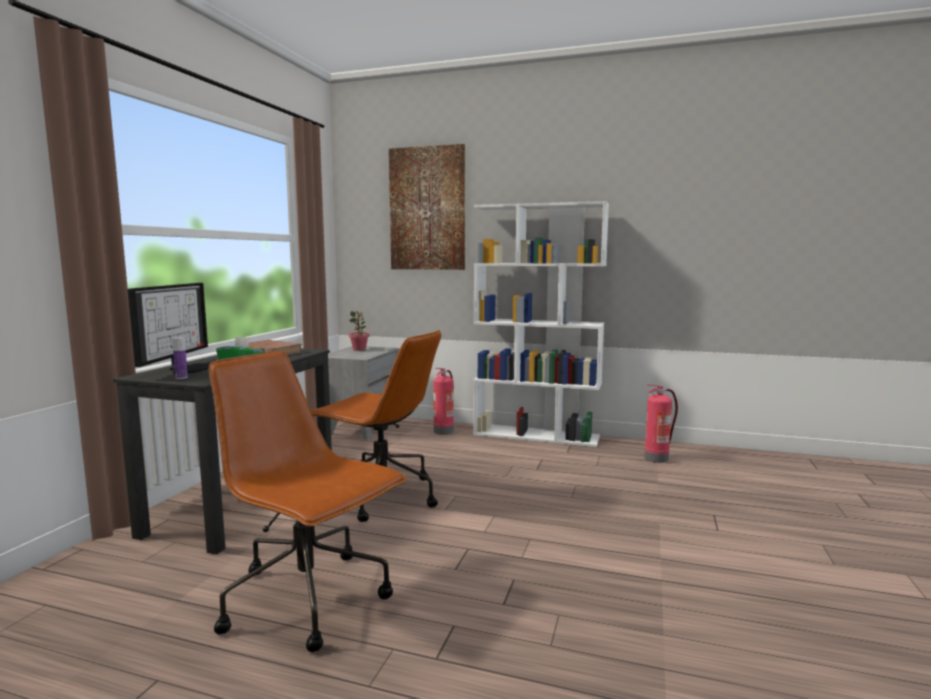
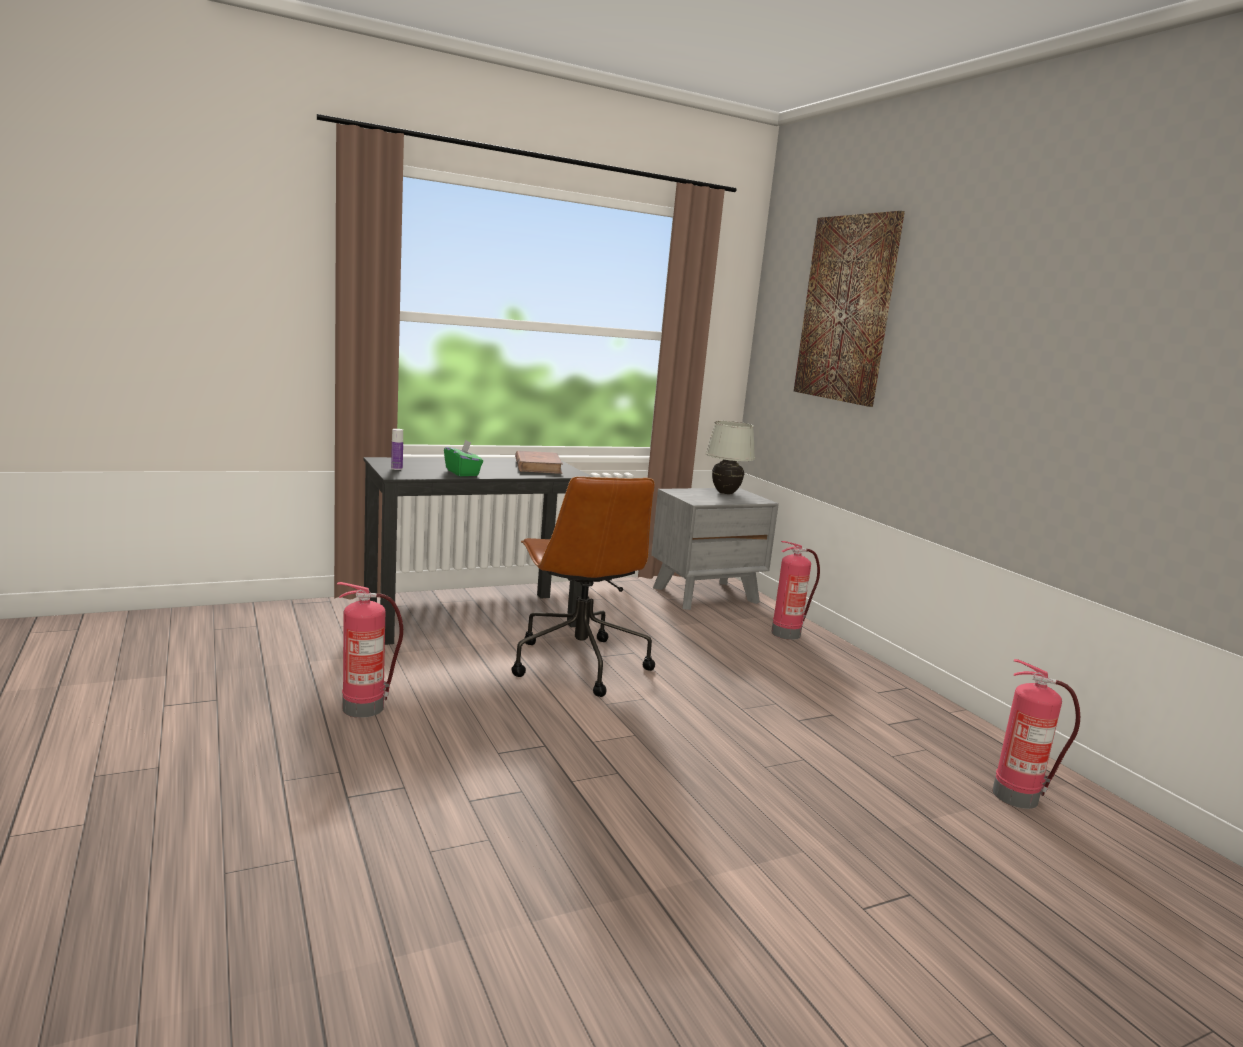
camera: 45 degrees right, 5 degrees up
(188, 368) = (429, 463): monitor -> none
(309, 599) = (365, 707): brown office chair -> fire extinguisher
(359, 349) = (725, 493): potted plant -> white table lamp
(537, 435) = (898, 688): white bookcase -> none

